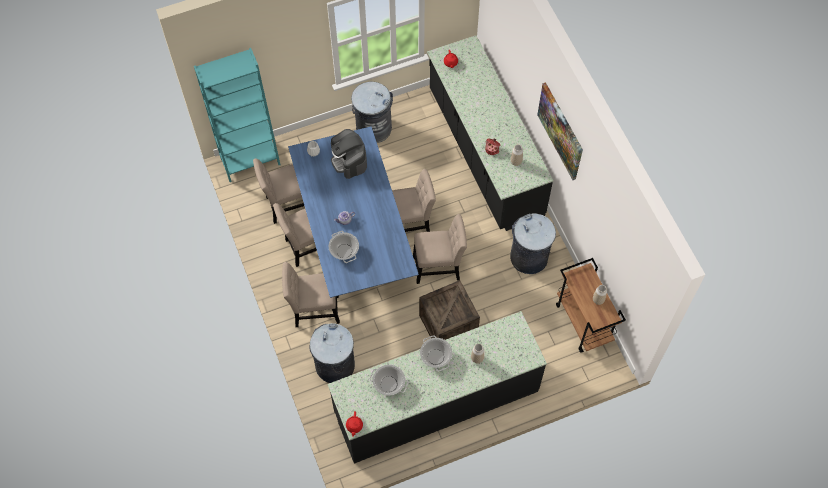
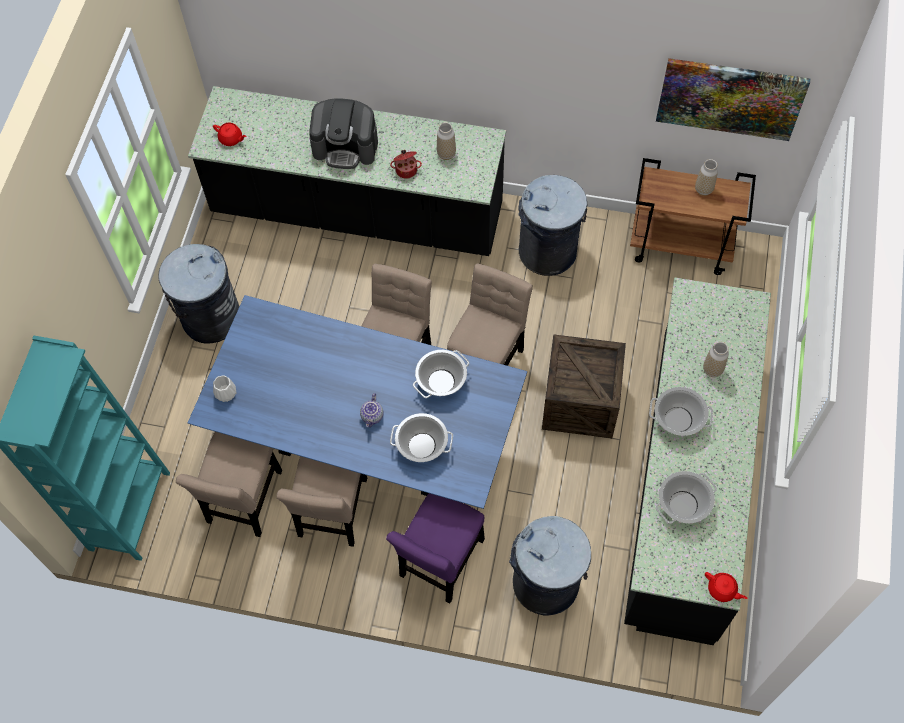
camera: 55 degrees left, 0 degrees up
(314, 310) = (440, 562): beige chair -> purple chair
(349, 160) = (278, 354): coffee machine -> coffee machine (346, 146)
(385, 239) = (441, 381): none -> cooking pot
(560, 131) = (491, 45): picture -> picture (730, 98)

